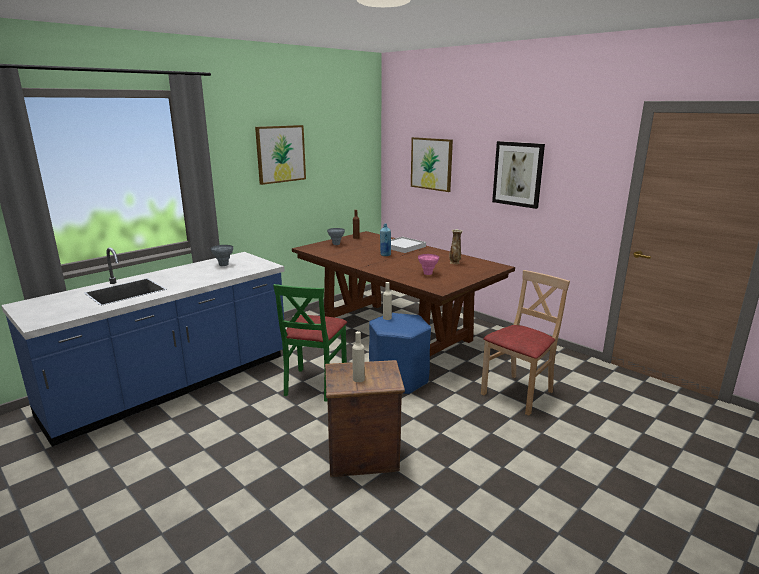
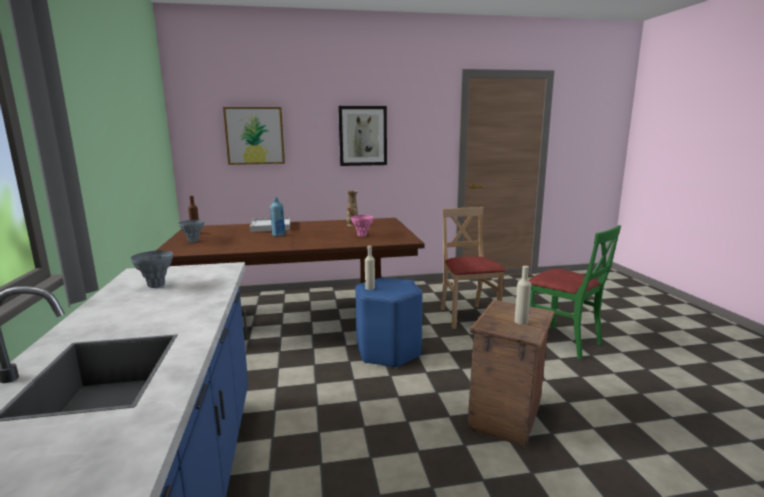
camera: 55 degrees left, 5 degrees down
(280, 154) = (107, 116): picture -> none
(314, 384) = (335, 399): green chair -> green chair (563, 341)

